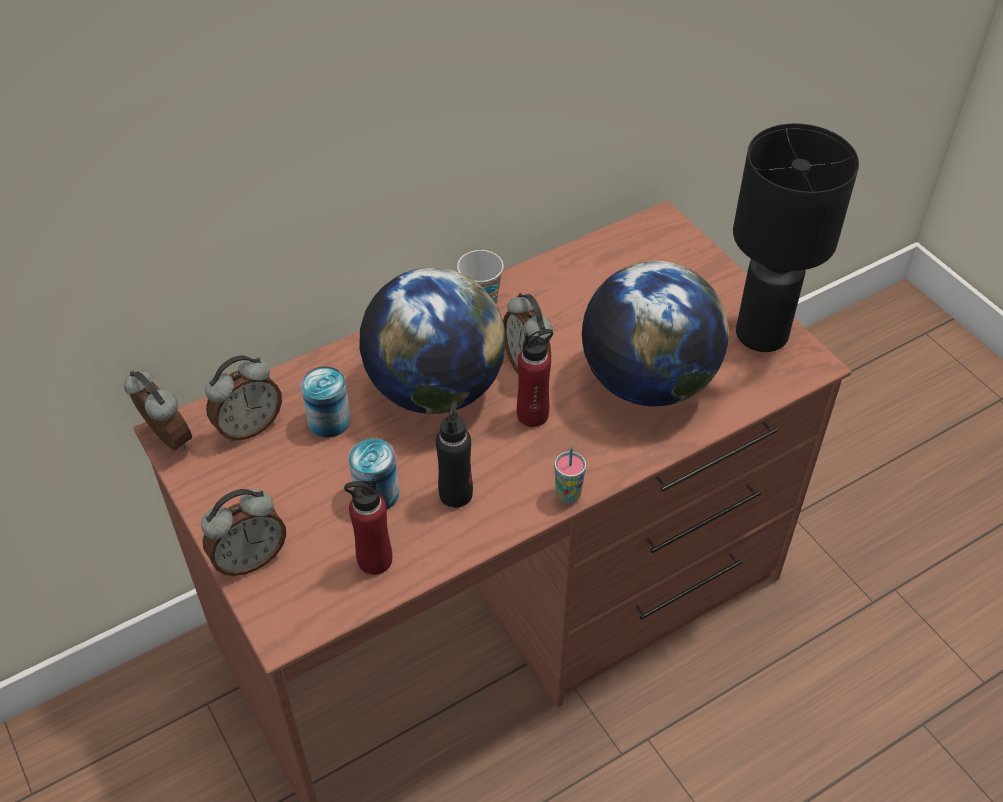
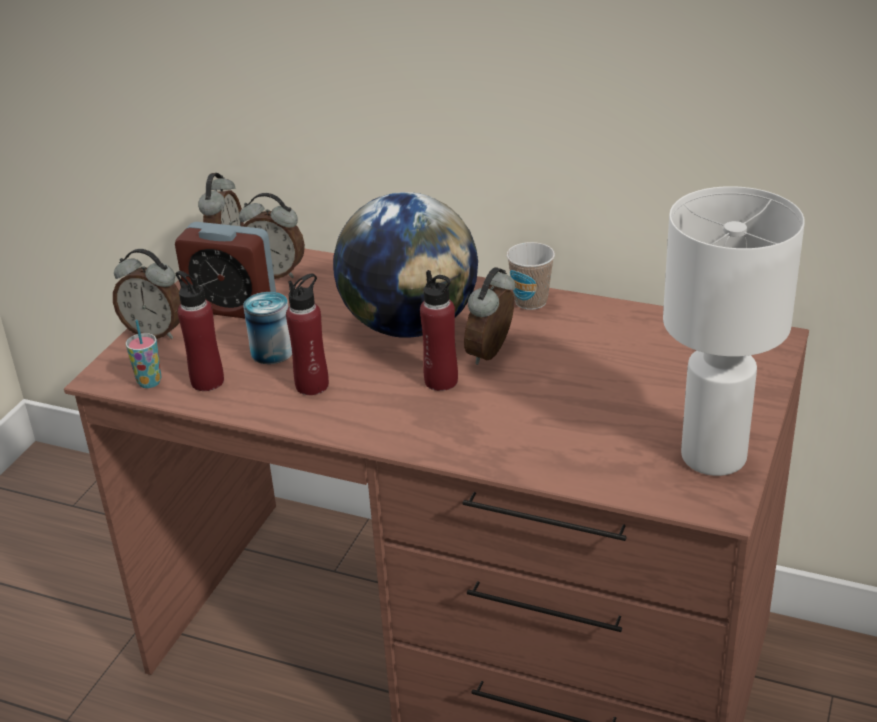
camera: 55 degrees right, 15 degrees down
(271, 484) = (232, 306): none -> alarm clock
(329, 420) = (320, 299): can -> none
(456, 494) = (312, 385): black bottle -> red bottle
(568, 494) = (374, 438): cup -> cup (149, 382)
(647, 382) = (558, 420): globe -> none
(763, 335) = (714, 458): black table lamp -> white table lamp

